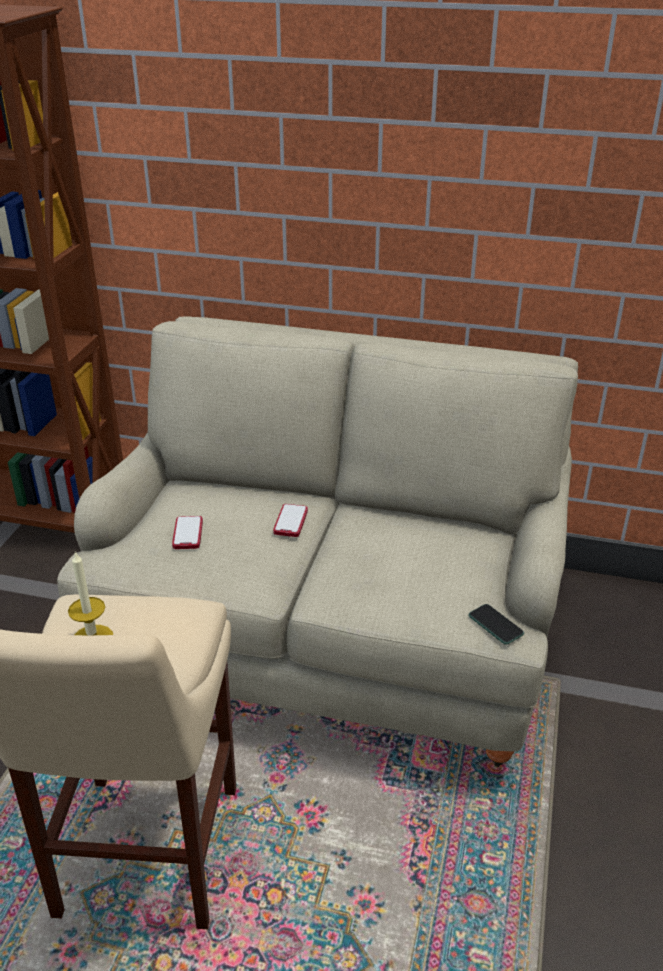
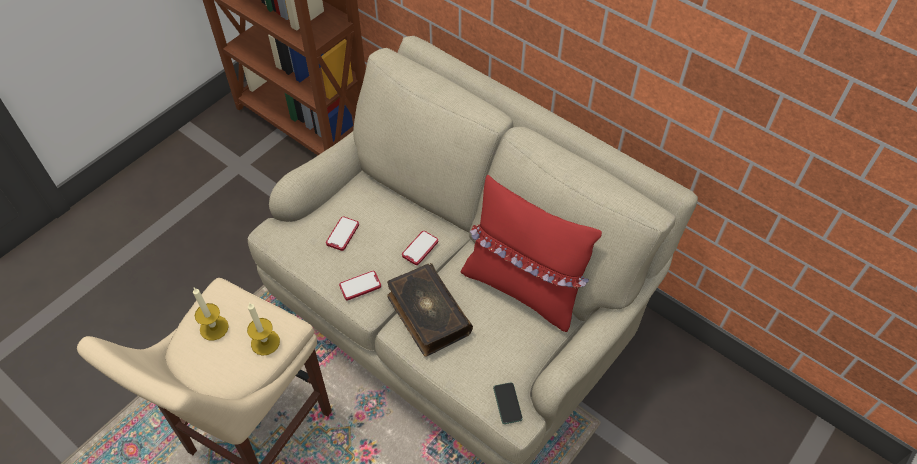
camera: 25 degrees right, 20 degrees up
(175, 631) = (265, 342): none -> candle
(242, 574) = (360, 286): none -> phone
(342, 576) = (427, 315): none -> book
(431, 523) = (523, 288): none -> red pillow

